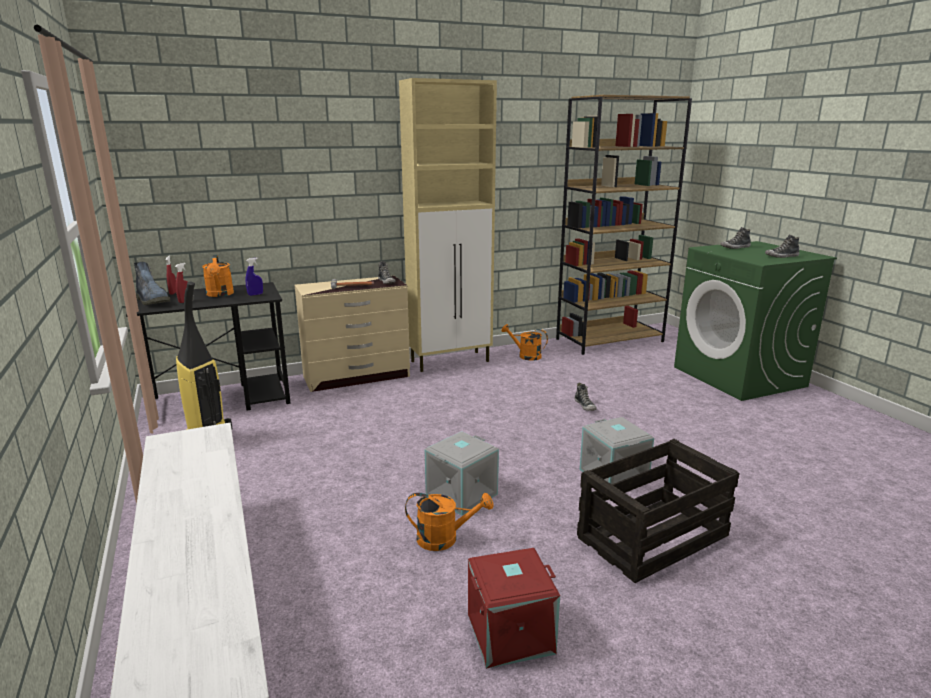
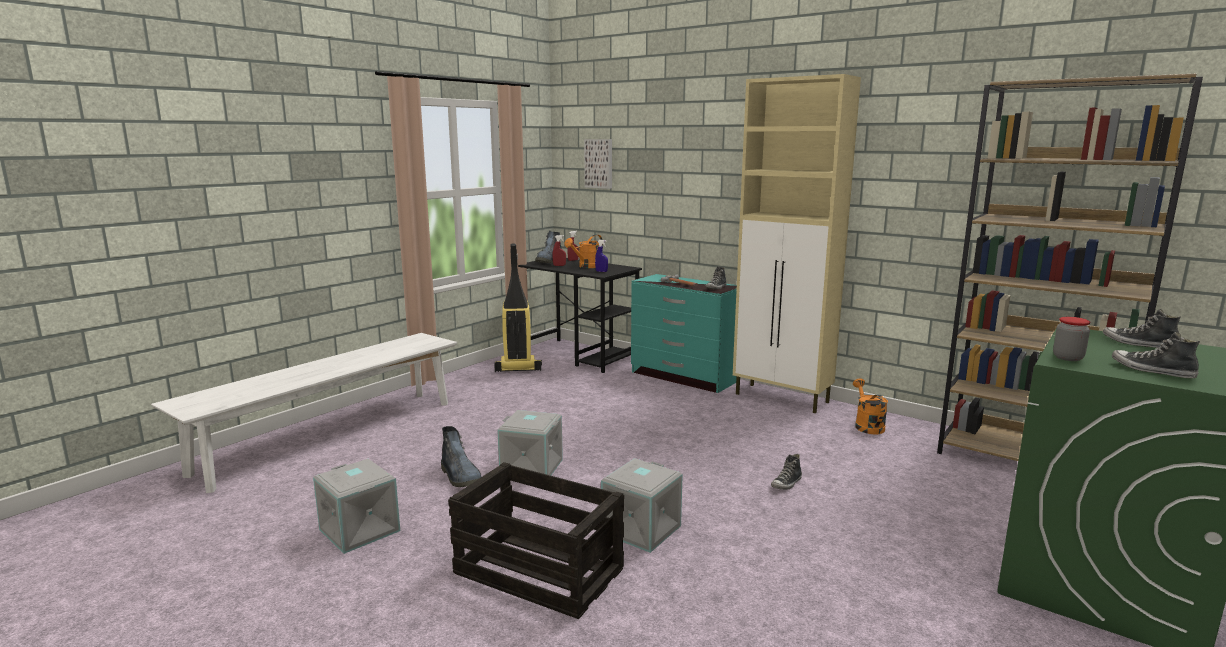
camera: 60 degrees right, 5 degrees down
(188, 168) = (599, 163): none -> picture
(357, 377) = (684, 377): beige dresser -> turquoise dresser
(445, 539) = (461, 477): orange watering can -> boot
(510, 632) = (361, 530): red storage box -> grey storage box
(755, 259) = (1068, 358): none -> jar

